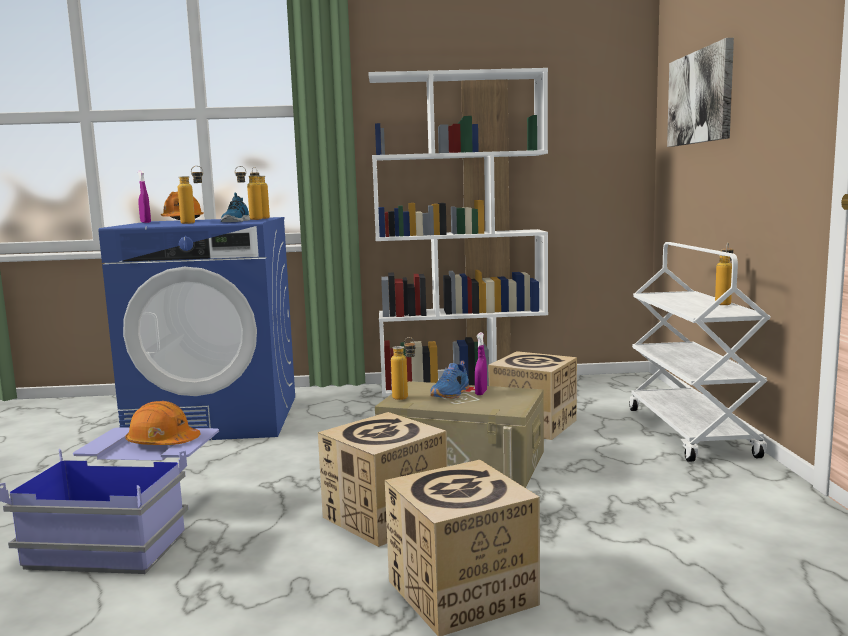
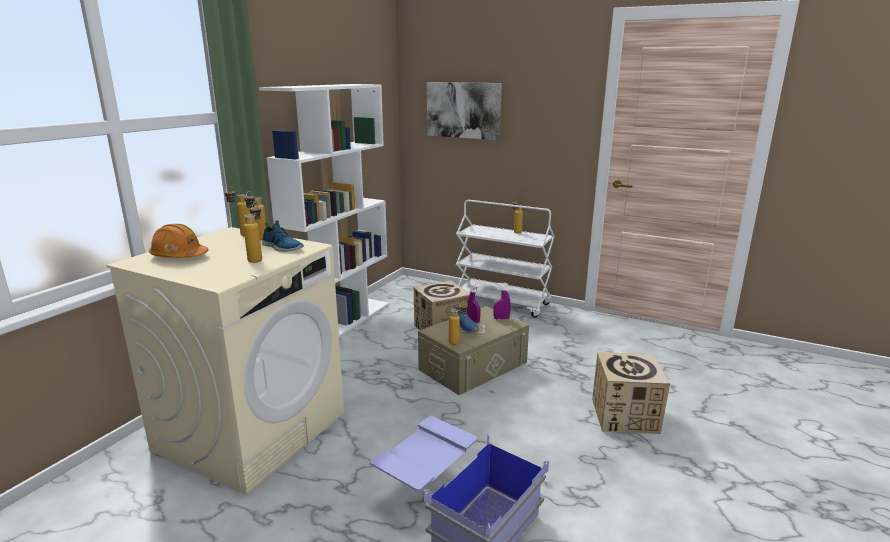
camera: 60 degrees left, 10 degrees up
(145, 222) = (155, 269): purple spray bottle -> purple spray bottle (501, 318)
(163, 443) = (426, 445): orange hard hat -> none
(218, 418) = (252, 430): blue washing machine -> beige washing machine
(385, 517) = (526, 411): cardboard box -> none

